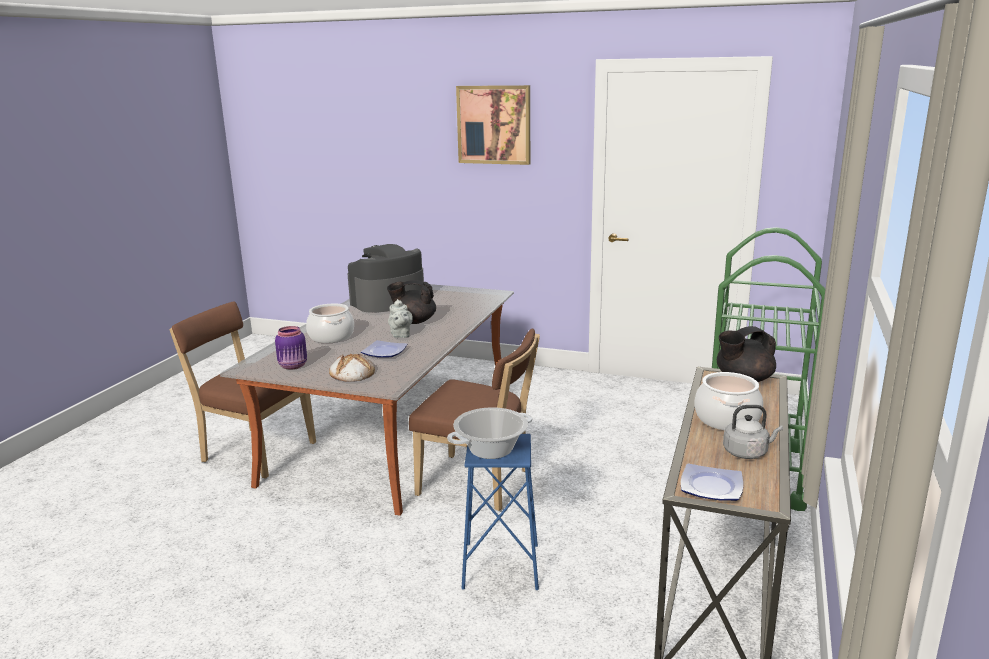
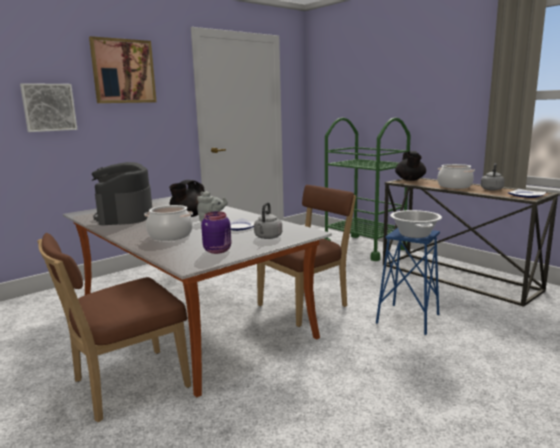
camera: 60 degrees left, 5 degrees down
(352, 373) = (267, 237): bread -> grey kettle
(412, 164) = (49, 107): none -> picture

